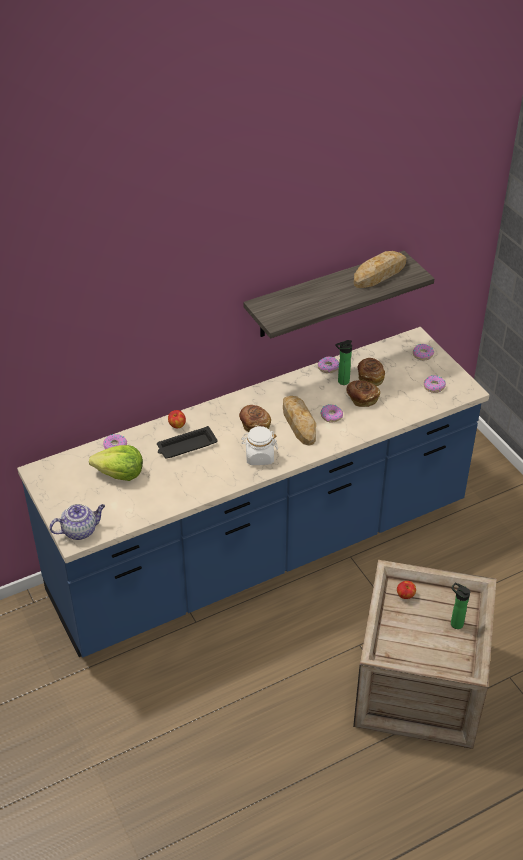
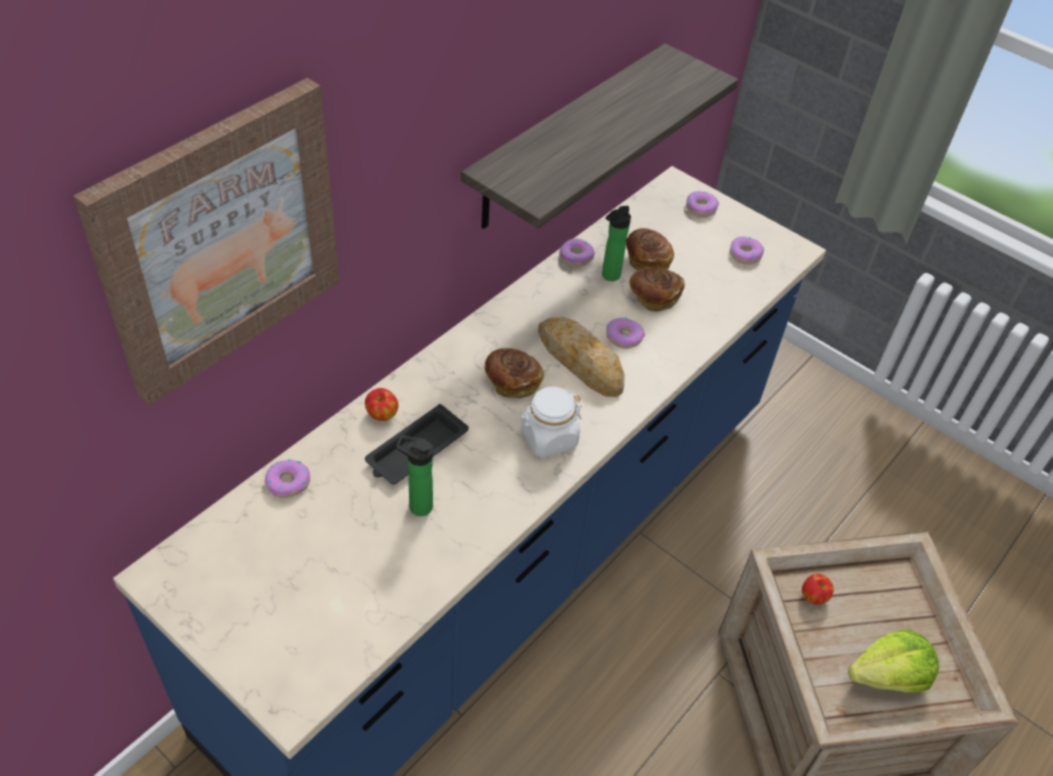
camera: 25 degrees left, 5 degrees up
(80, 530) = (295, 680): teapot -> none
(94, 310) = (220, 240): none -> picture
(120, 474) = (321, 536): lettuce -> lettuce (888, 676)
(380, 274) = (654, 85): bread -> none
(455, 623) = (905, 621): bottle -> bottle (417, 506)

